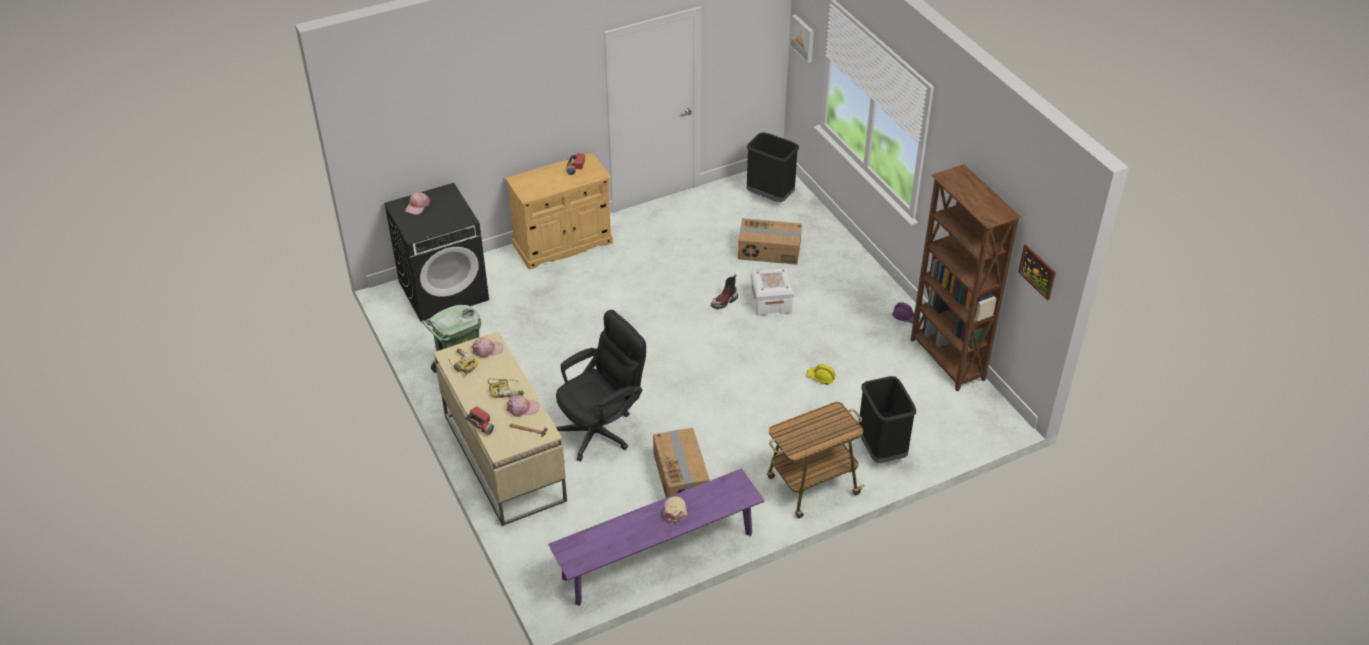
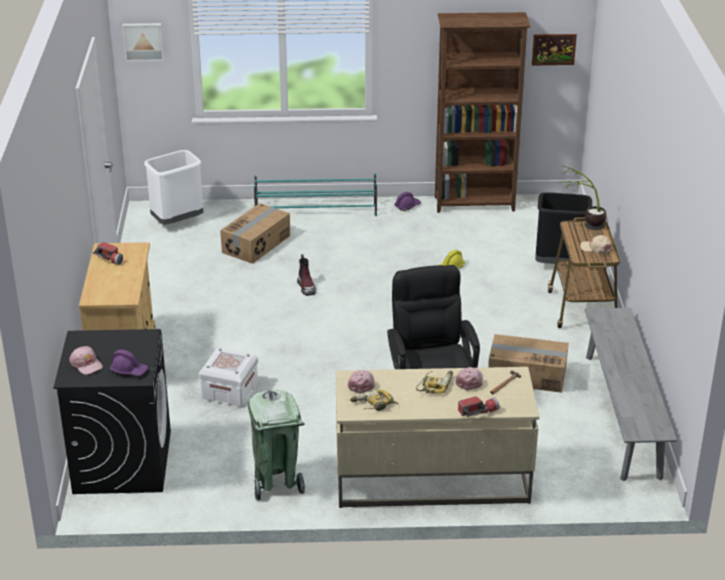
camera: 65 degrees left, 10 degrees down
(419, 227) = (129, 370): none -> purple hard hat
(658, 556) = (622, 415): purple bench -> grey bench
(675, 511) = (619, 356): beige cap -> beige cap (596, 248)
(770, 196) = (177, 221): black trash can -> white trash can
(771, 302) = (330, 263): white storage box -> white storage box (230, 391)
(841, 418) = (582, 225): none -> potted plant
(850, 265) = (316, 211): none -> turquoise shoe rack

